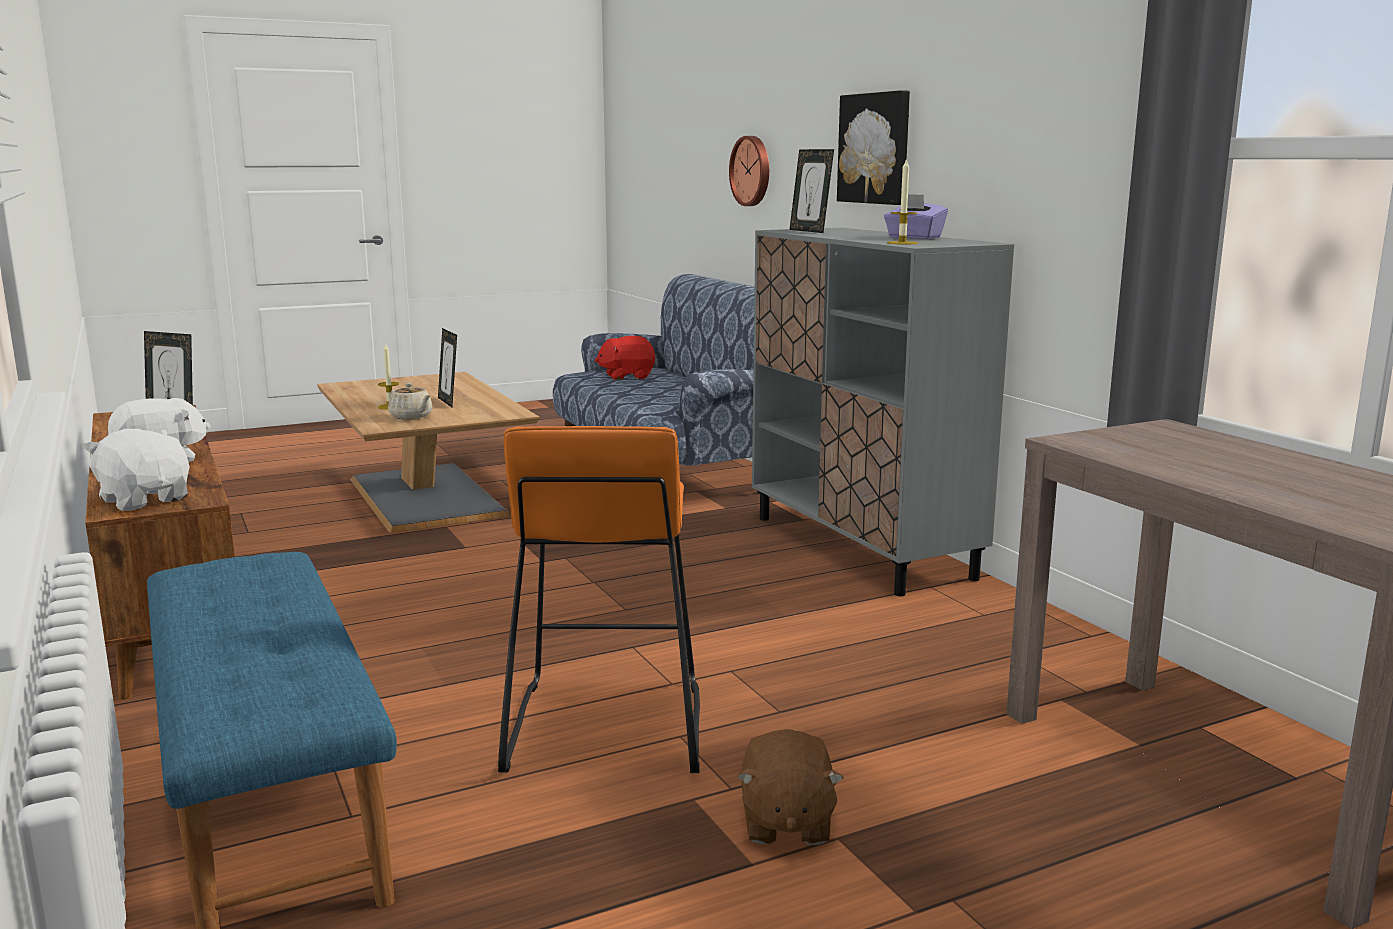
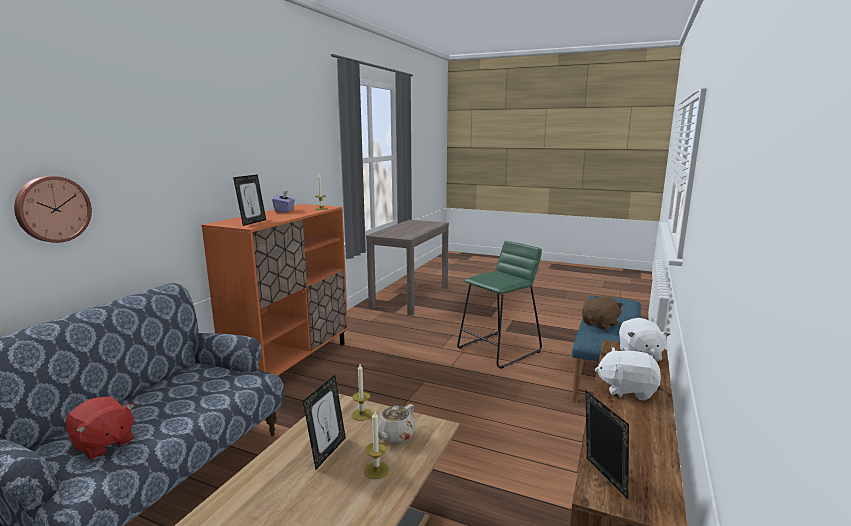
camera: 130 degrees left, 0 degrees up
(411, 417) = (395, 435): beige teapot -> beige teapot turned 150 degrees counterclockwise
(471, 415) = (361, 414): none -> candle
(604, 727) = (499, 350): orange stool -> green stool
(785, 823) = (495, 321): brown plush toy -> brown plush toy (600, 324)
(861, 547) = (291, 363): grey cabinet -> orange cabinet
(876, 148) = (211, 174): picture -> none

